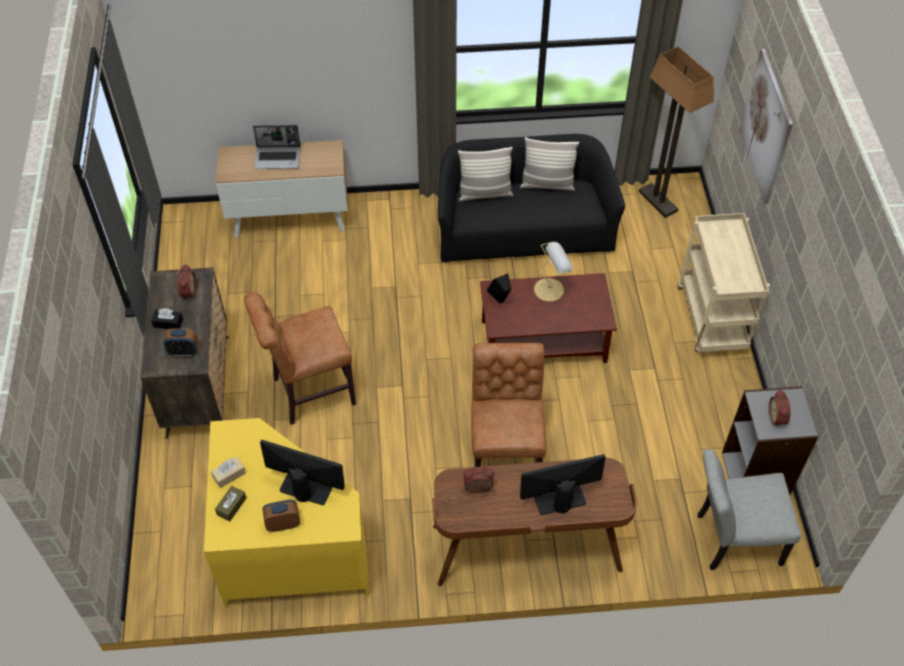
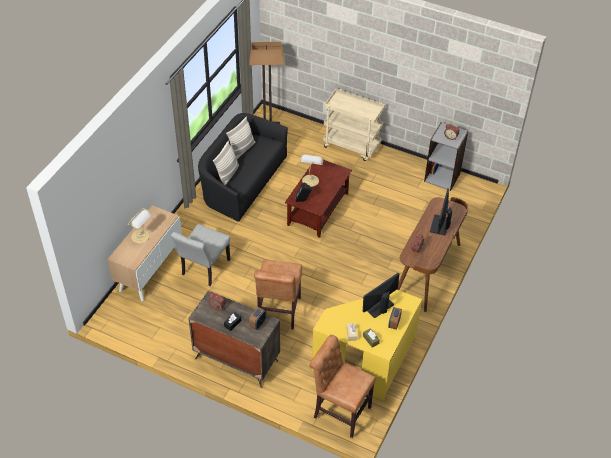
camera: 60 degrees left, 5 degrees down
(278, 158) = (141, 236): laptop -> table lamp
(504, 460) = (375, 256): brown chair -> brown chair (339, 411)
(731, 539) = (468, 201): grey chair -> grey chair (203, 270)
(766, 127) = (327, 42): picture -> none

